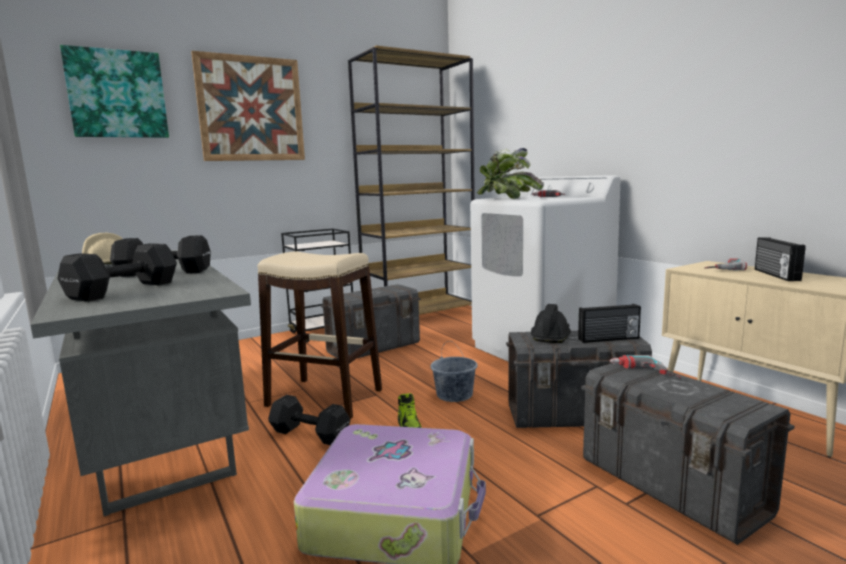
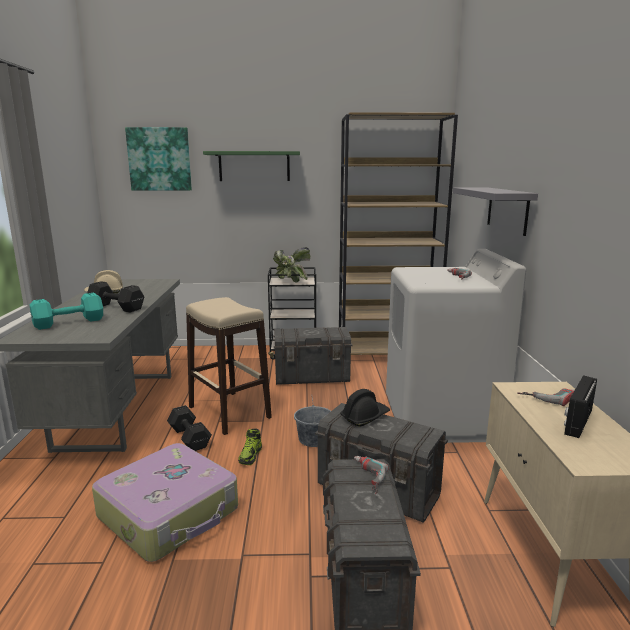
camera: 30 degrees right, 5 degrees up
(127, 290) = (71, 322): black dumbbell -> turquoise dumbbell
(251, 109) = (254, 166): picture -> green shelf
(508, 199) = (415, 273): potted plant -> potted plant (290, 282)
(570, 133) = (507, 210): none -> grey shelf
(609, 339) = (404, 435): radio -> none

